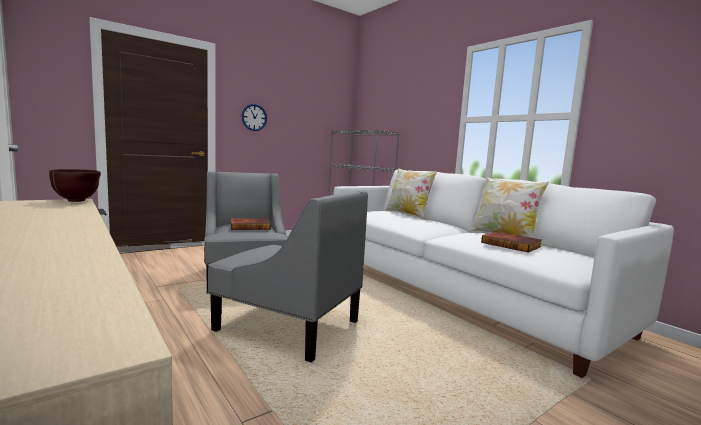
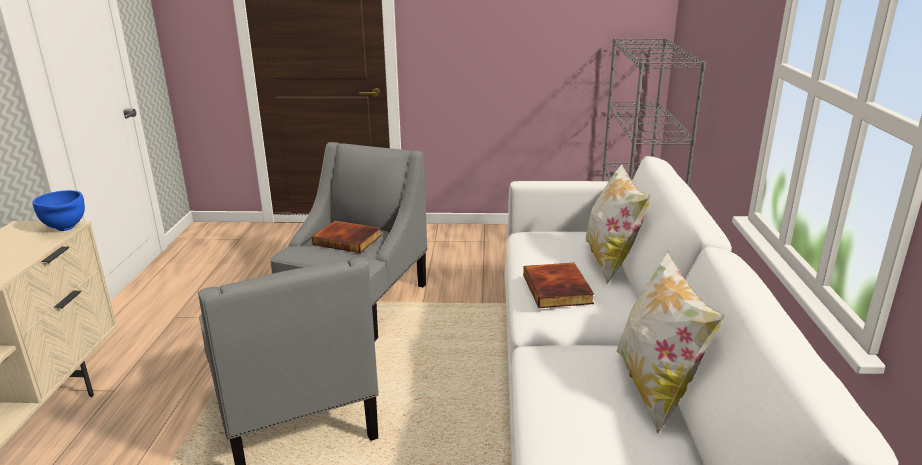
camera: 40 degrees right, 15 degrees up
(78, 201) = (66, 229): brown bowl -> blue bowl
(254, 117) = (459, 27): wall clock -> none
(511, 244) = (592, 422): book -> book (558, 289)

